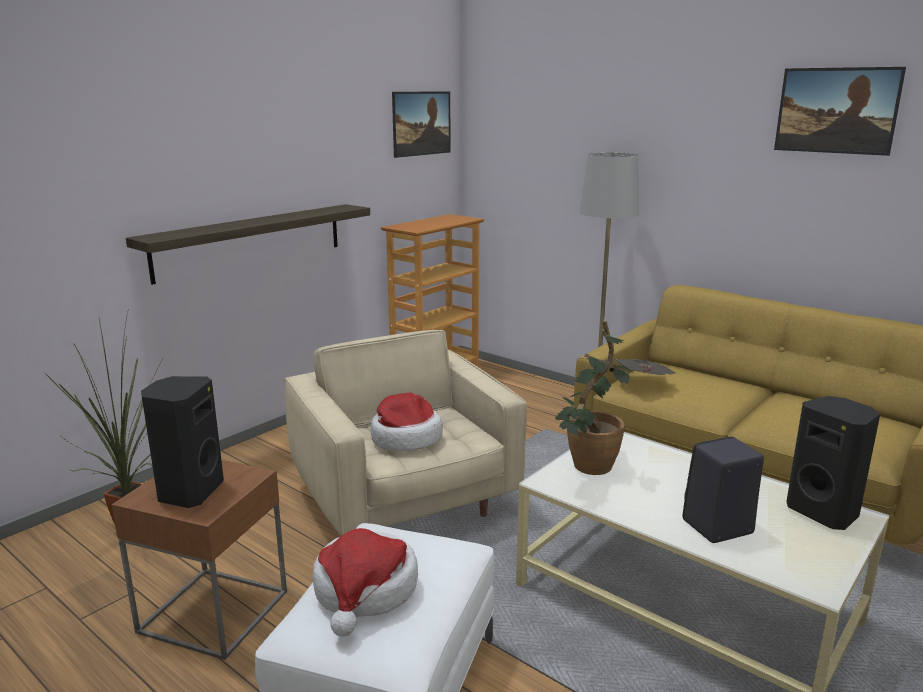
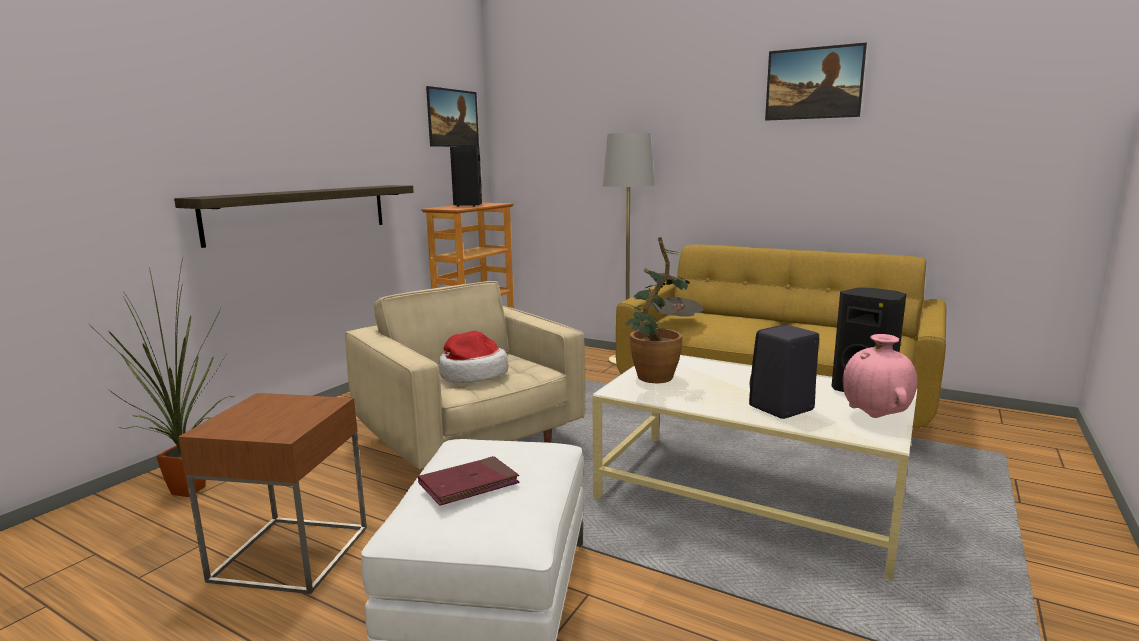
camera: 10 degrees left, 5 degrees down
(188, 492) = (264, 420): black speaker -> black speaker (467, 205)
(365, 591) = (469, 484): hat -> red book
(820, 552) = (875, 417): none -> pink vase

